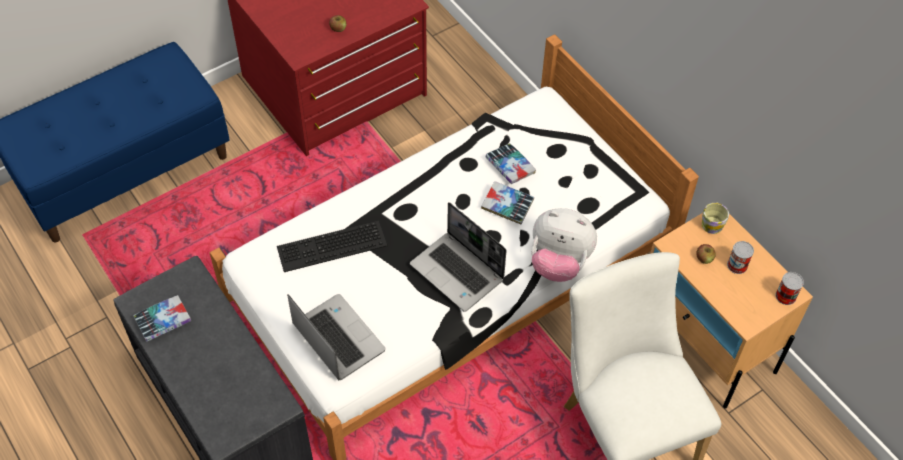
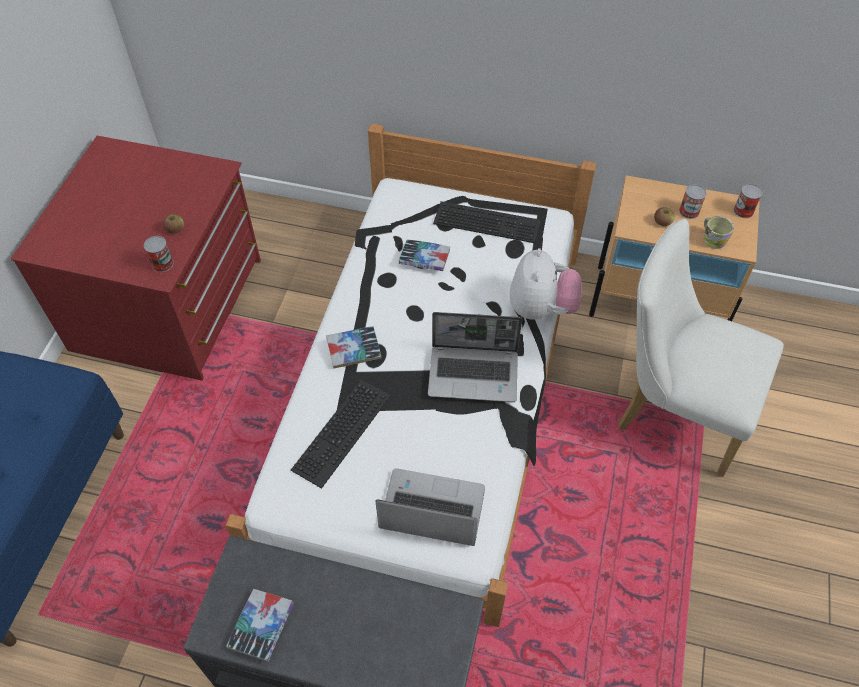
camera: 40 degrees left, 0 degrees up
(307, 48) = (162, 264): none -> can
(507, 205) = (455, 291): book -> book (354, 350)
(559, 263) = (541, 308): plush toy -> plush toy turned 60 degrees counterclockwise
(590, 170) = (488, 221): none -> keyboard
(712, 222) = (638, 192): mug -> mug (712, 238)

